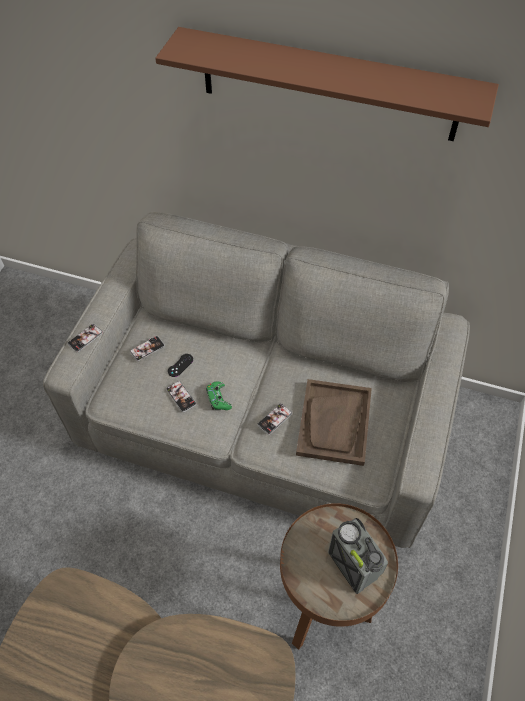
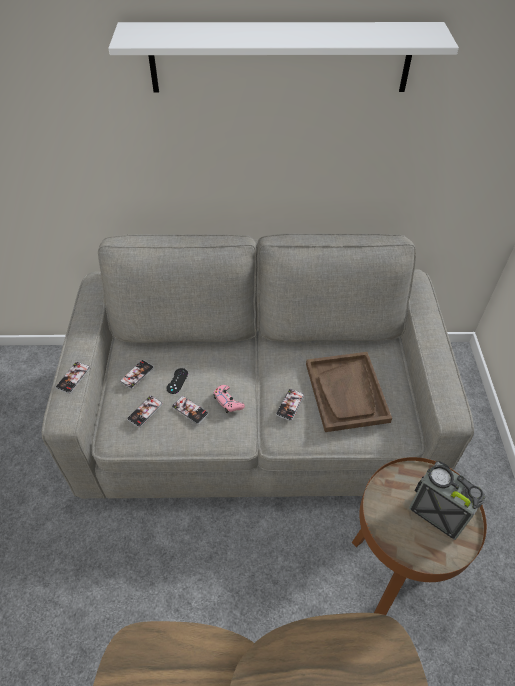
camera: 20 degrees left, 5 degrees down
(141, 386) = (145, 411): none -> phone
(218, 398) = (228, 401): green game controller -> pink game controller
(328, 85) = (280, 58): brown shelf -> white shelf

